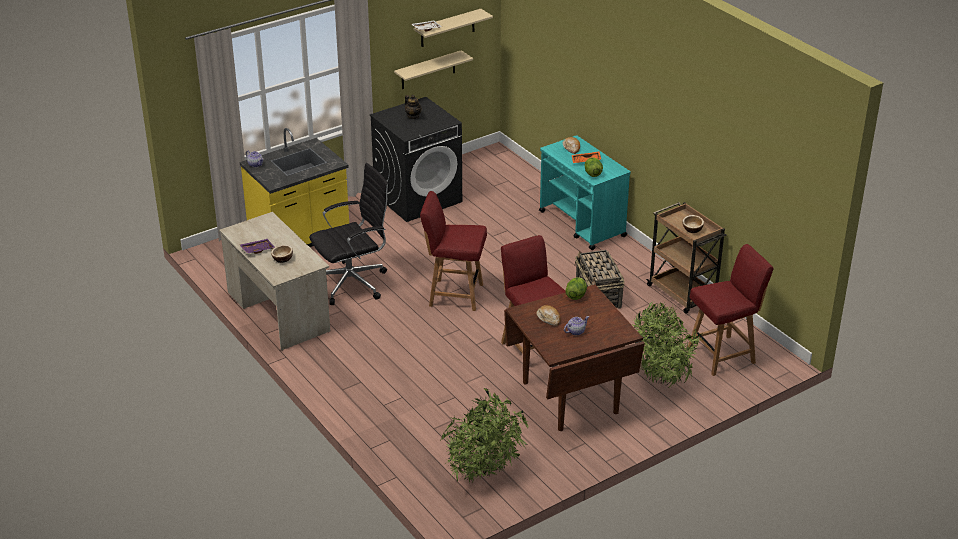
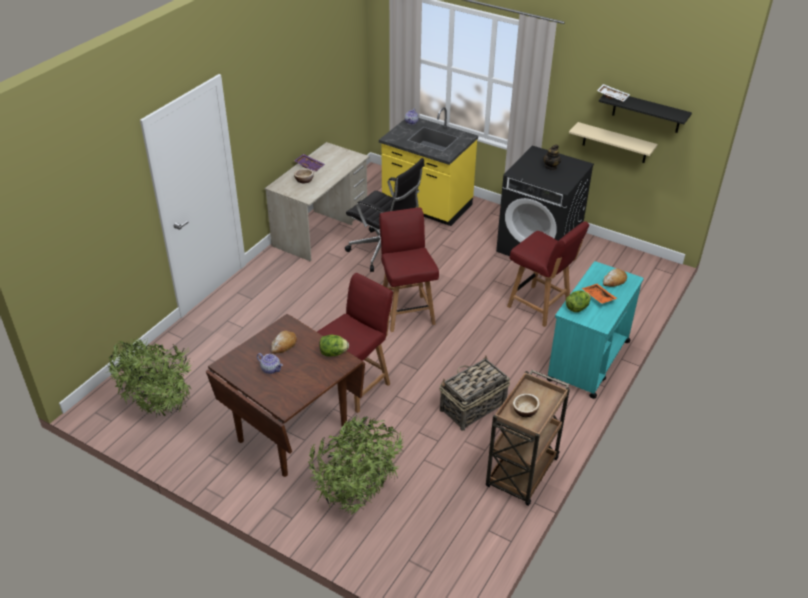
camera: 65 degrees right, 5 degrees up
(447, 28) = (646, 112): beige shelf -> black shelf
(722, 355) = (430, 539): red chair -> red chair (540, 306)

